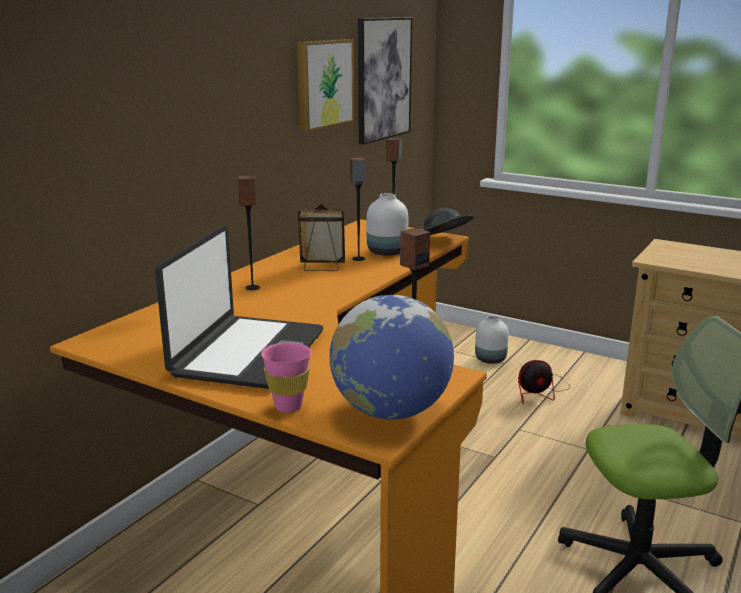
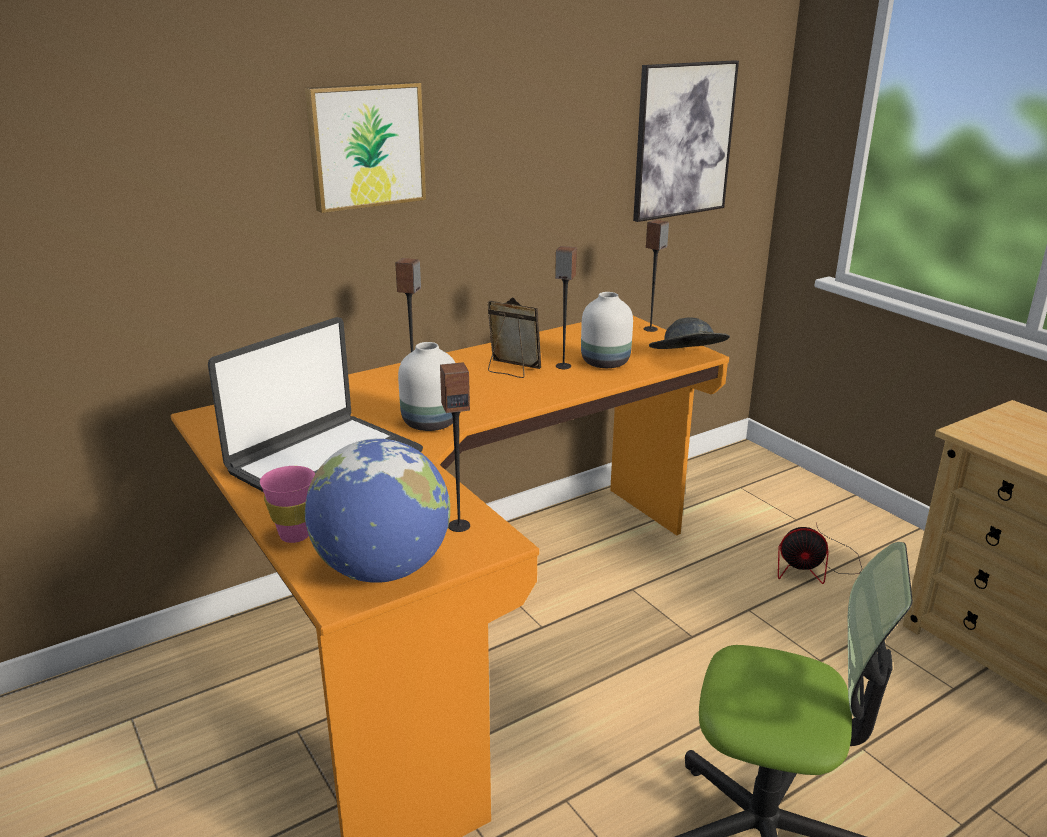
camera: 25 degrees right, 5 degrees up
(322, 83) = (576, 147): picture -> picture (365, 145)
(490, 359) = (783, 510): white vase -> white vase (431, 422)

